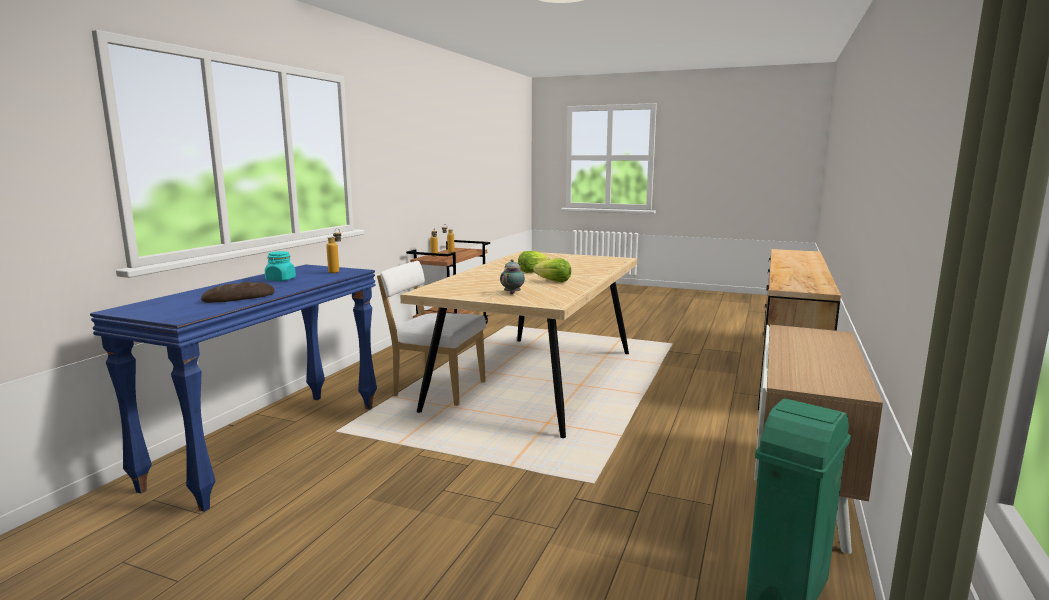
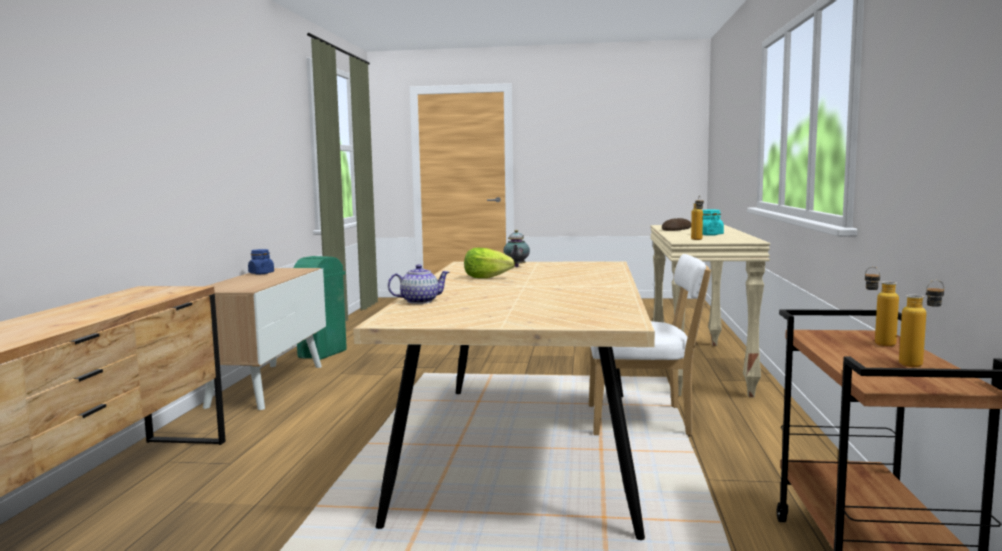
camera: 165 degrees right, 5 degrees down
(270, 443) = (699, 367): blue console table -> beige console table
(532, 272) = (533, 286): lettuce -> none
(607, 267) = (419, 301): none -> teapot
(842, 373) = (261, 273): none -> blue jar

